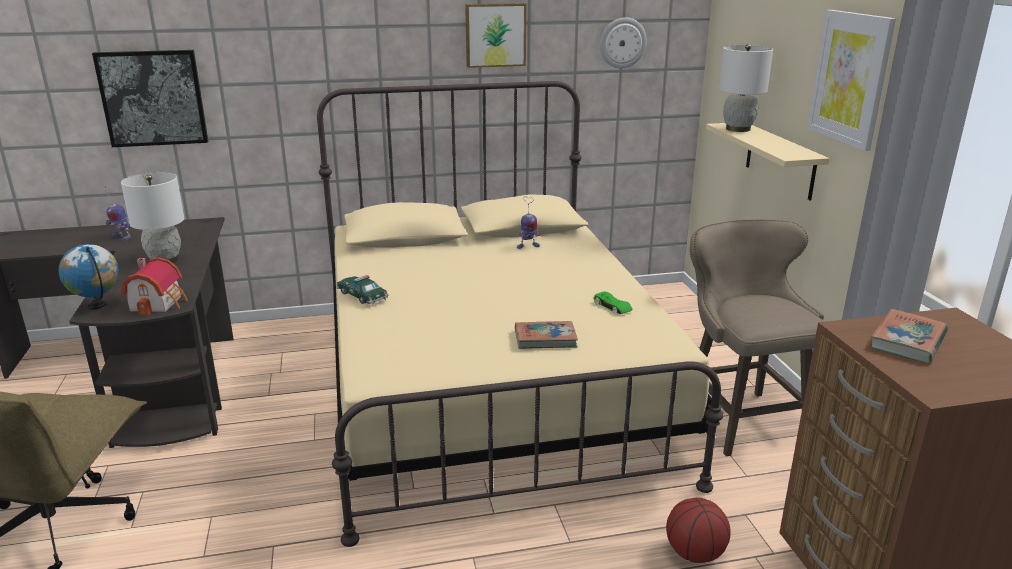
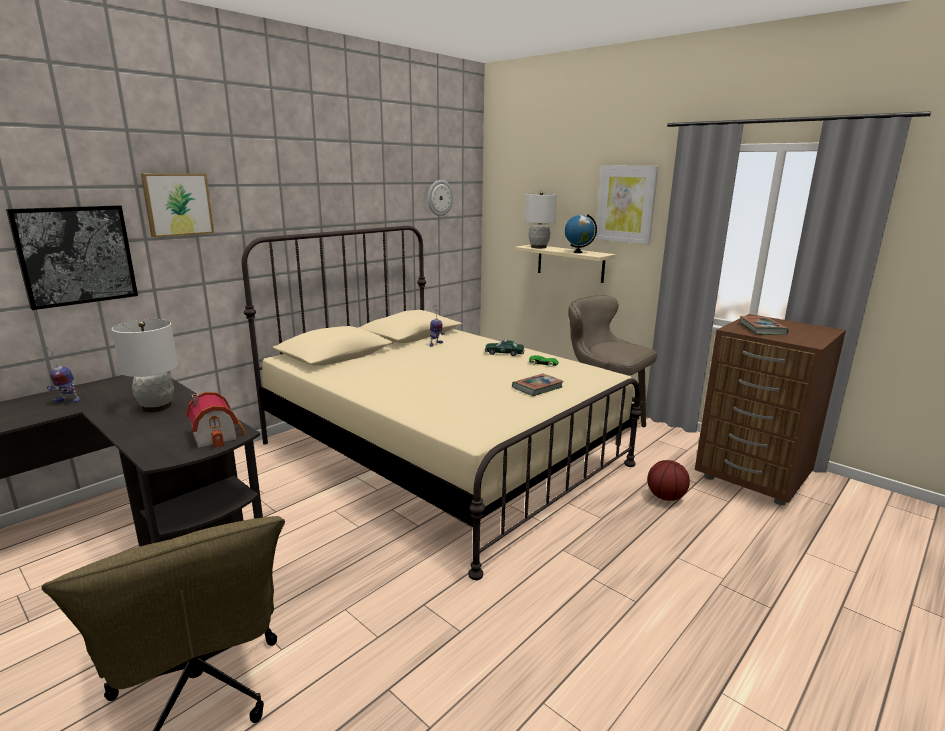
camera: 35 degrees left, 5 degrees down
(97, 306) = (153, 453): globe -> globe (578, 252)
(362, 296) = (373, 394): toy car -> toy car (504, 353)
(495, 35) = (364, 192): picture -> picture (177, 204)

